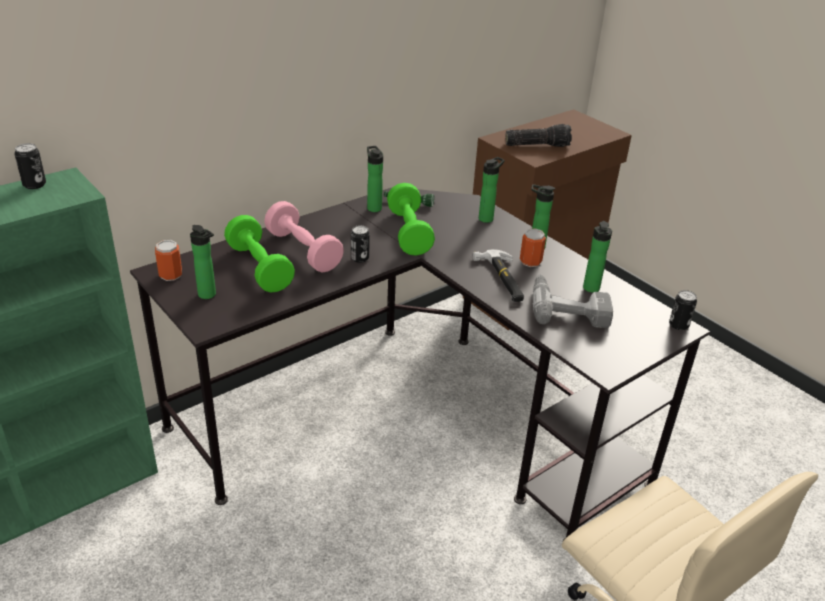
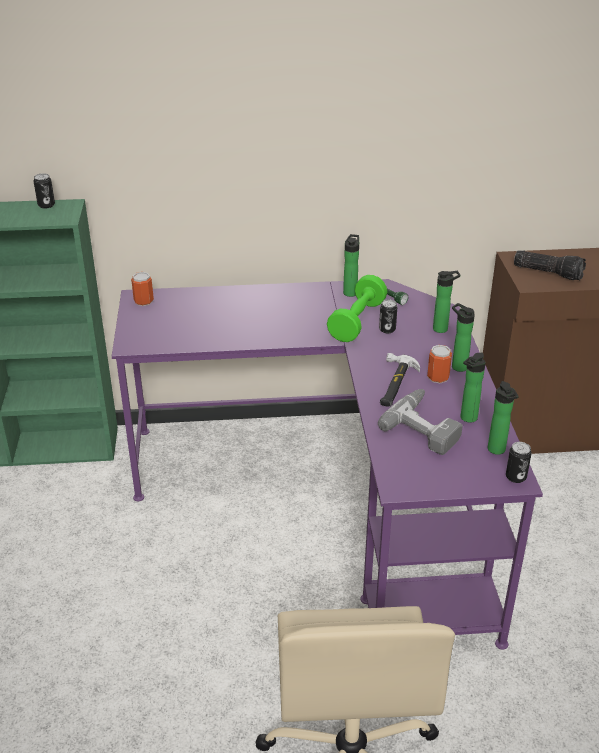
camera: 35 degrees right, 0 degrees up
(208, 295) = (154, 324): bottle -> bottle (497, 451)
(259, 268) = (209, 315): green dumbbell -> none
(303, 251) = (255, 311): pink dumbbell -> none
(360, 258) = (293, 330): can -> can (387, 329)
(411, 418) = (332, 496): black desk -> purple desk

